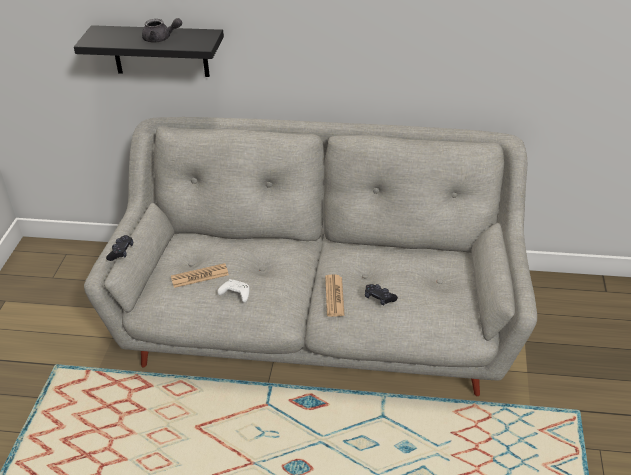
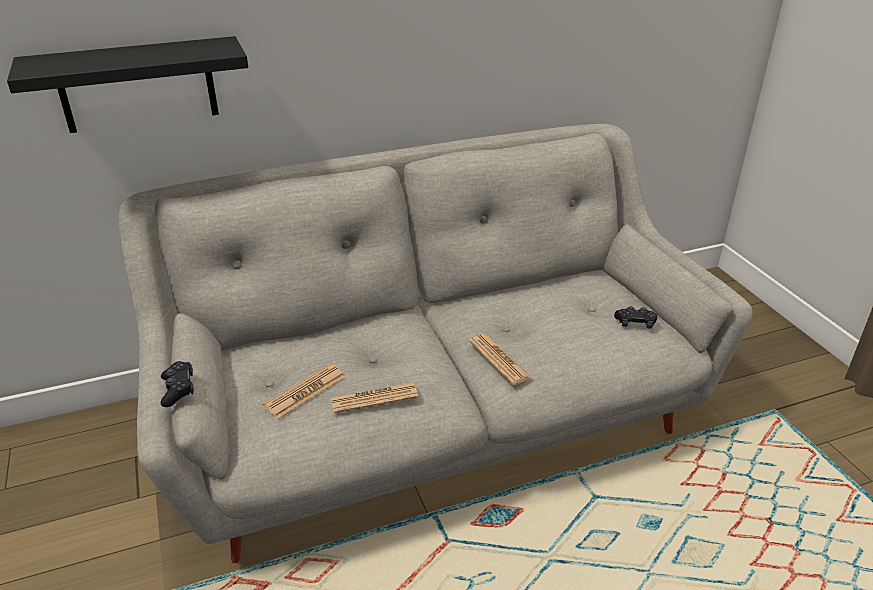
camera: 30 degrees left, 5 degrees down
(161, 39) = (152, 54): grey teapot -> none
(235, 294) = (374, 398): white game controller -> newspaper
(379, 298) = (557, 343): black game controller -> black game controller (635, 323)

